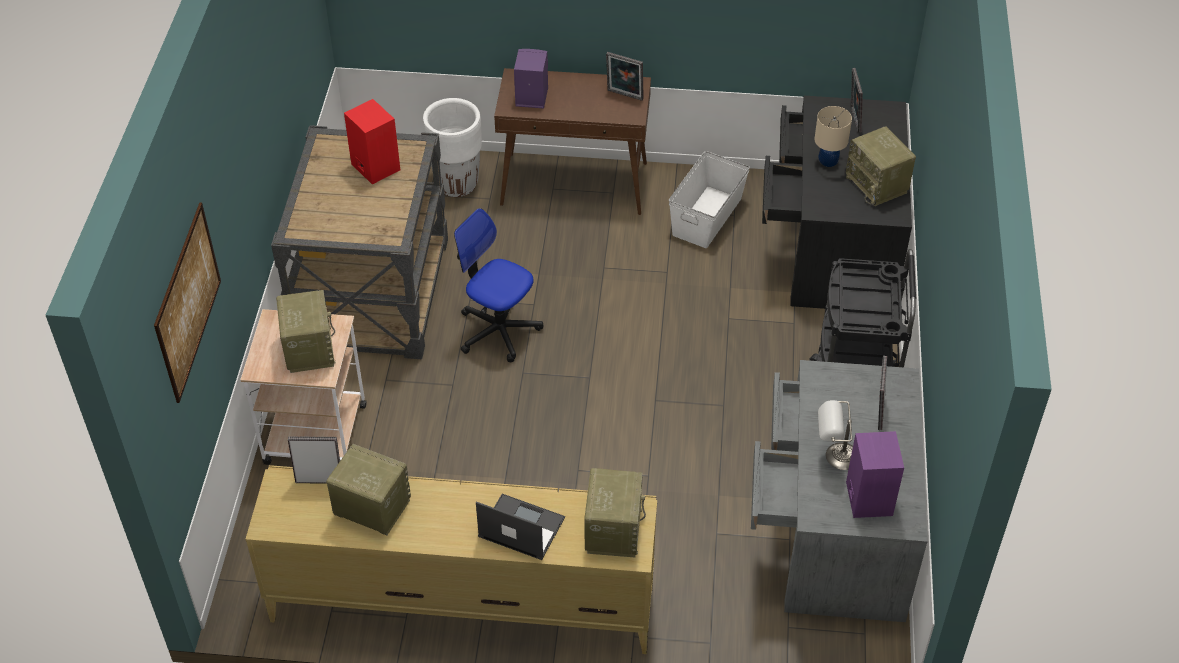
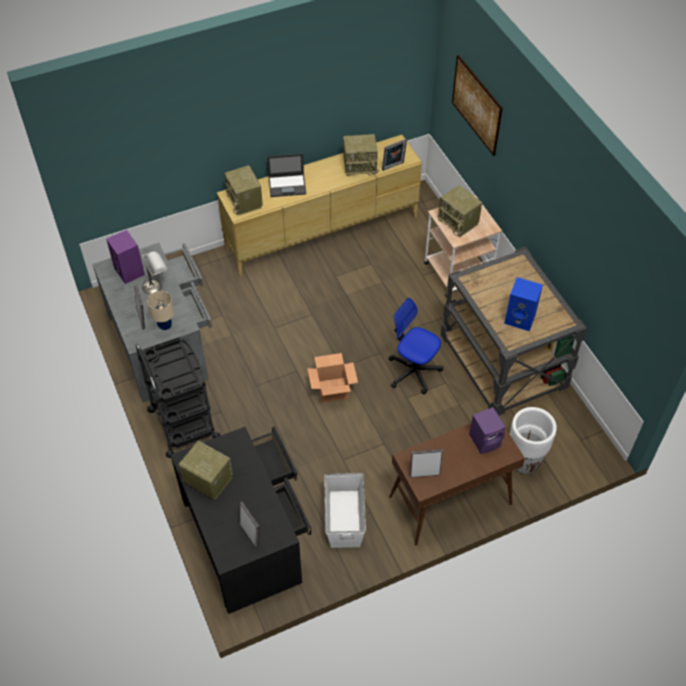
camera: 150 degrees right, 5 degrees up
(374, 167) = (520, 318): red speaker -> blue speaker
(498, 330) = (413, 371): office chair -> office chair turned 150 degrees counterclockwise
(624, 354) = (332, 390): none -> cardboard box
(827, 163) = (250, 482): beige table lamp -> beige table lamp (165, 325)

